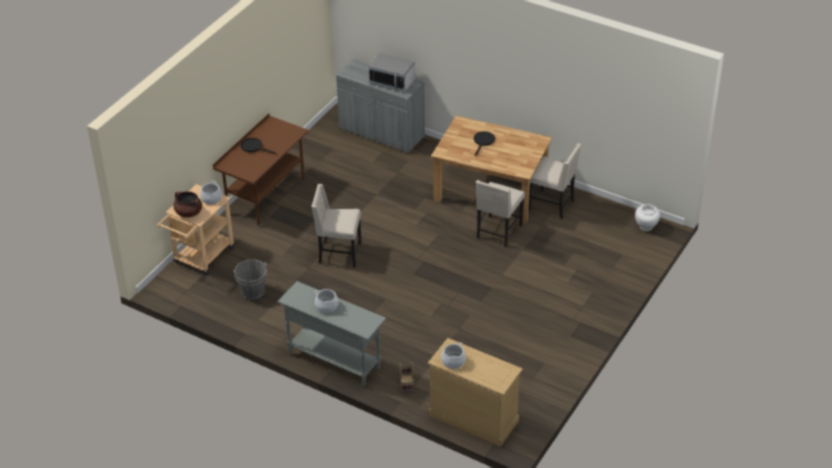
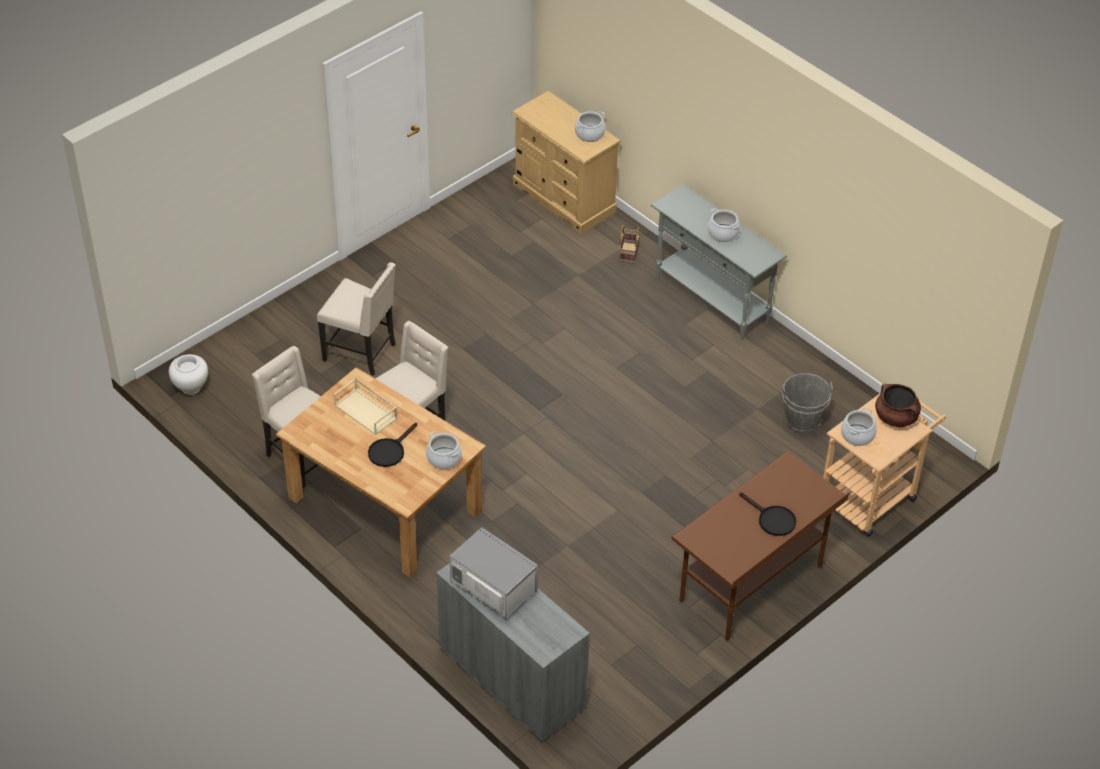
camera: 165 degrees left, 5 degrees up
(338, 254) = (661, 452): beige chair -> beige chair (361, 352)
(450, 145) = (444, 458): none -> cooking pot
(508, 158) = (366, 412): none -> beige tray

